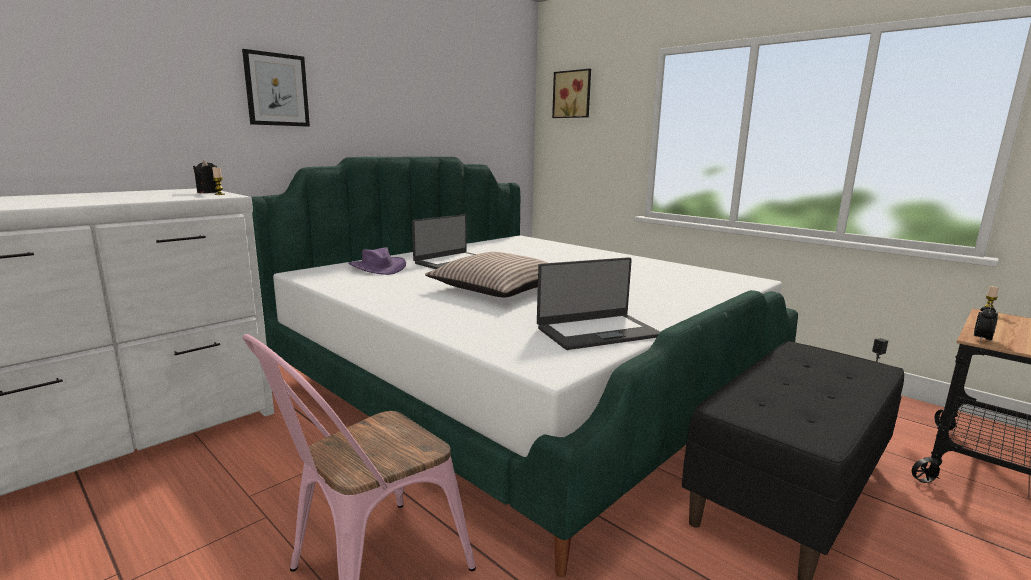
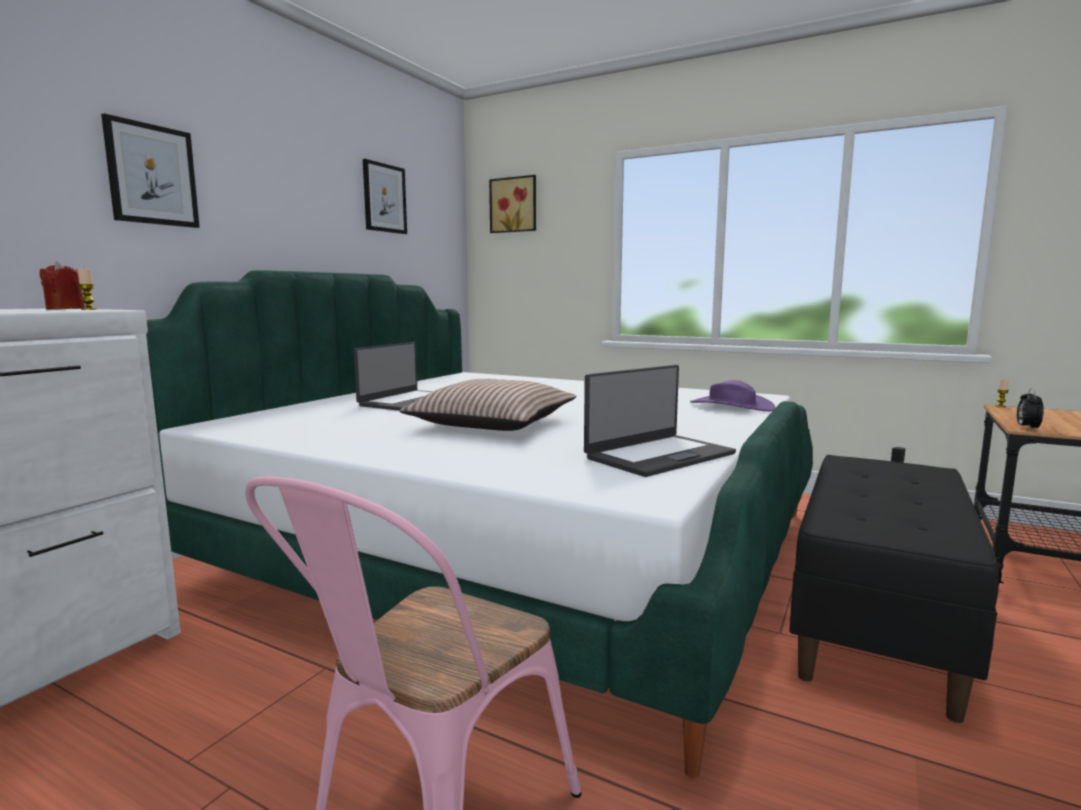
camera: 15 degrees left, 5 degrees down
(209, 192) = (65, 309): black candle -> red candle
(377, 268) = (311, 413): purple hat -> purple hat (731, 406)
(460, 93) = (384, 198): none -> picture

